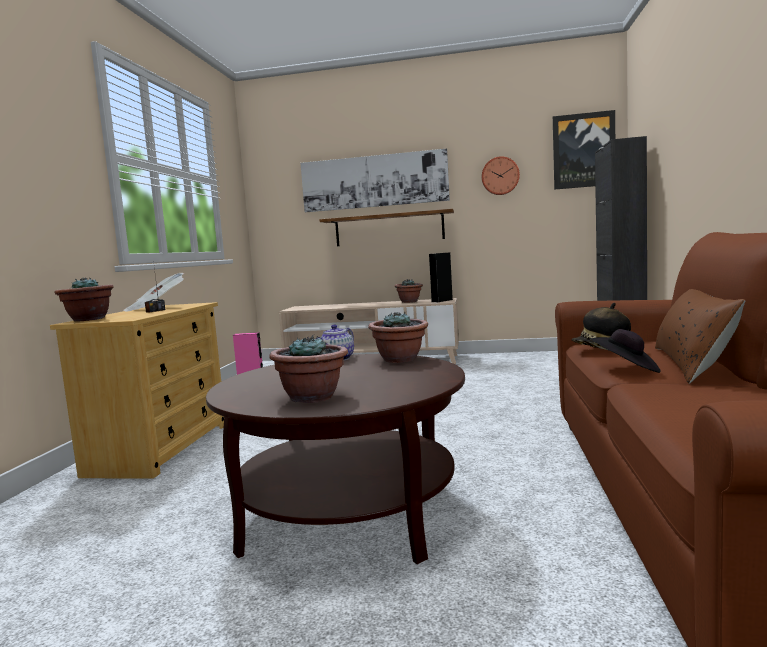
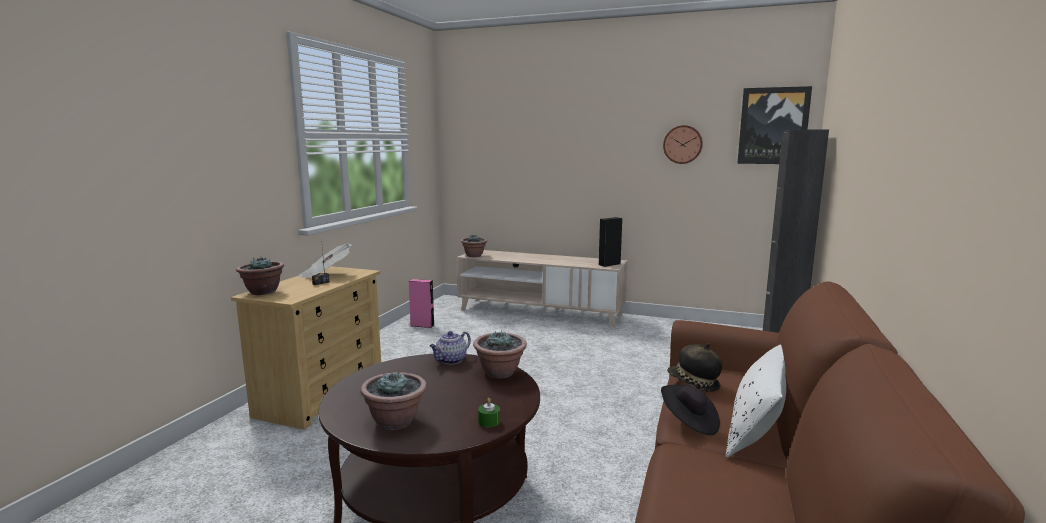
camera: 10 degrees right, 5 degrees up
(374, 181) = (558, 138): picture -> none
(389, 229) = (568, 186): shelf -> none
(409, 302) = (579, 260): potted plant -> potted plant (474, 255)
(422, 385) = (489, 422): none -> green candle
(692, 363) = (757, 424): brown pillow -> white pillow

